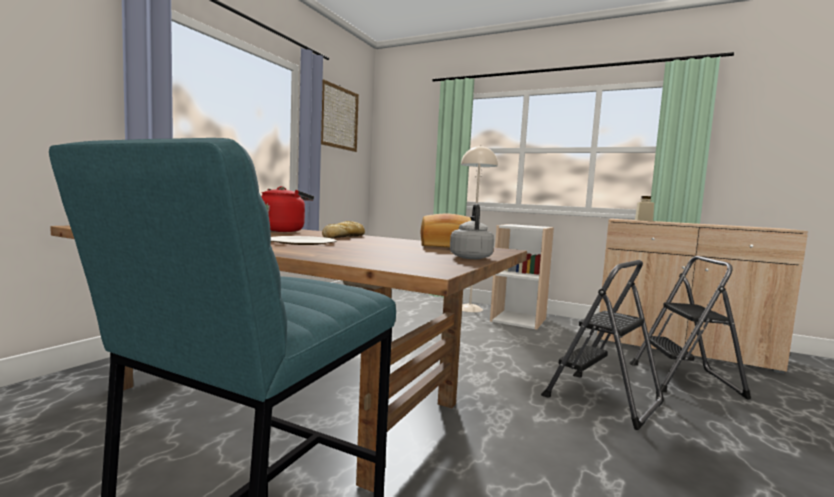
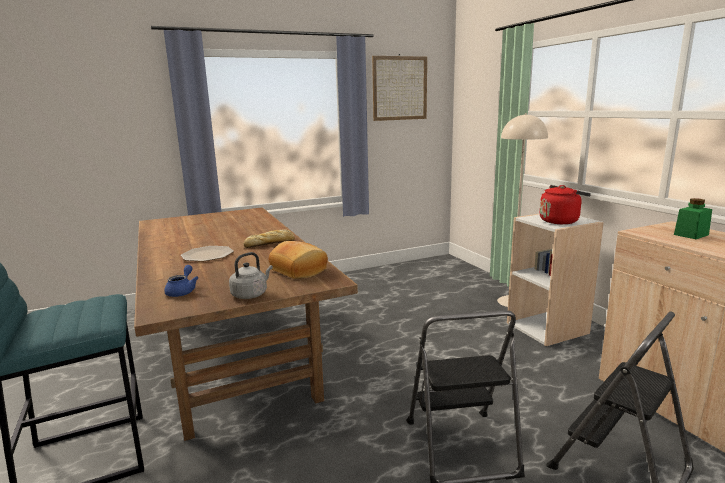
camera: 40 degrees right, 10 degrees up
(283, 231) = (255, 229): red kettle -> red kettle (560, 221)
(389, 259) = (182, 291): none -> blue teapot
(643, 220) = (691, 235): beige jar -> green jar

